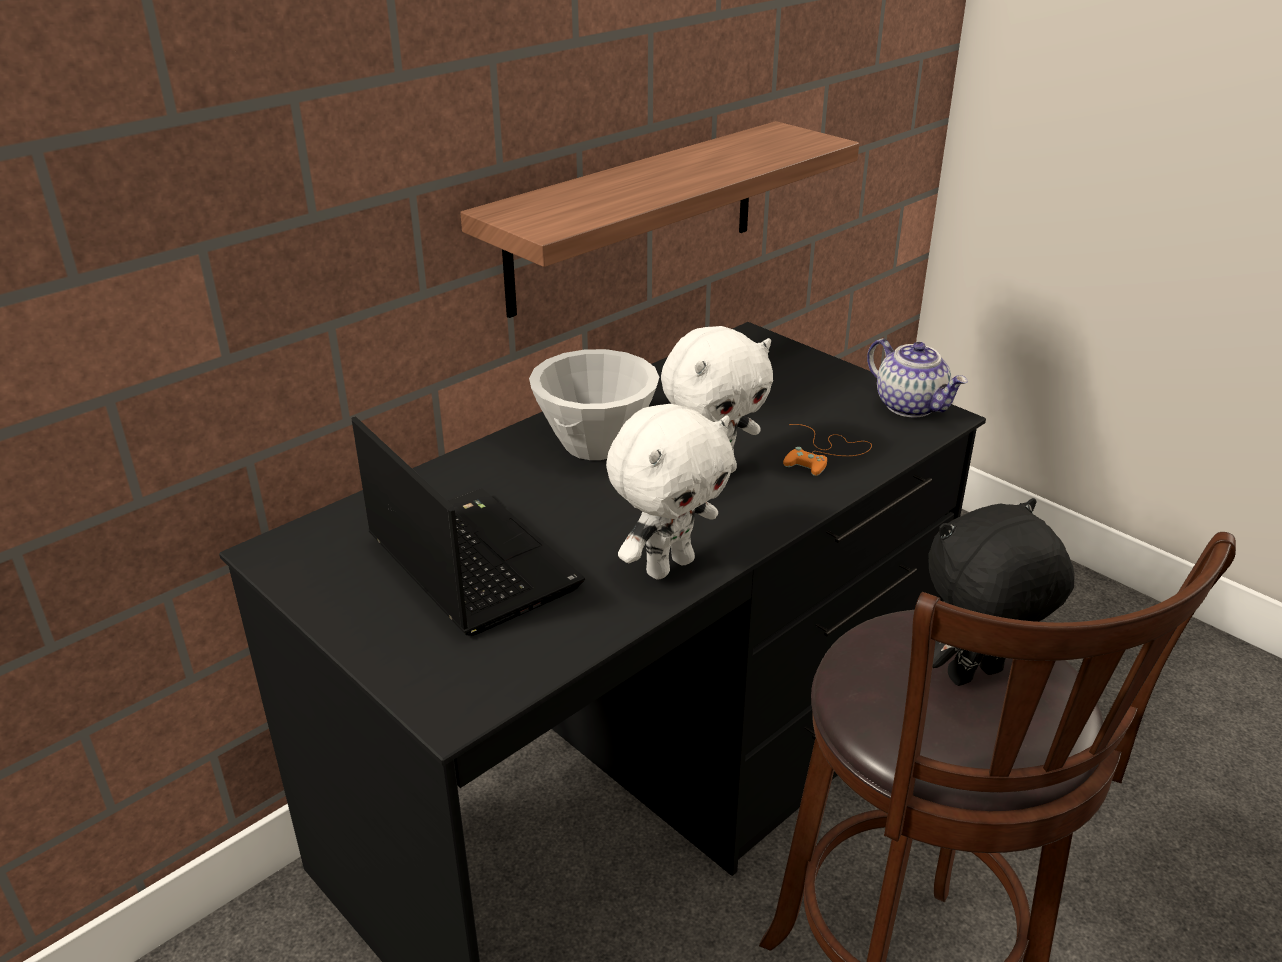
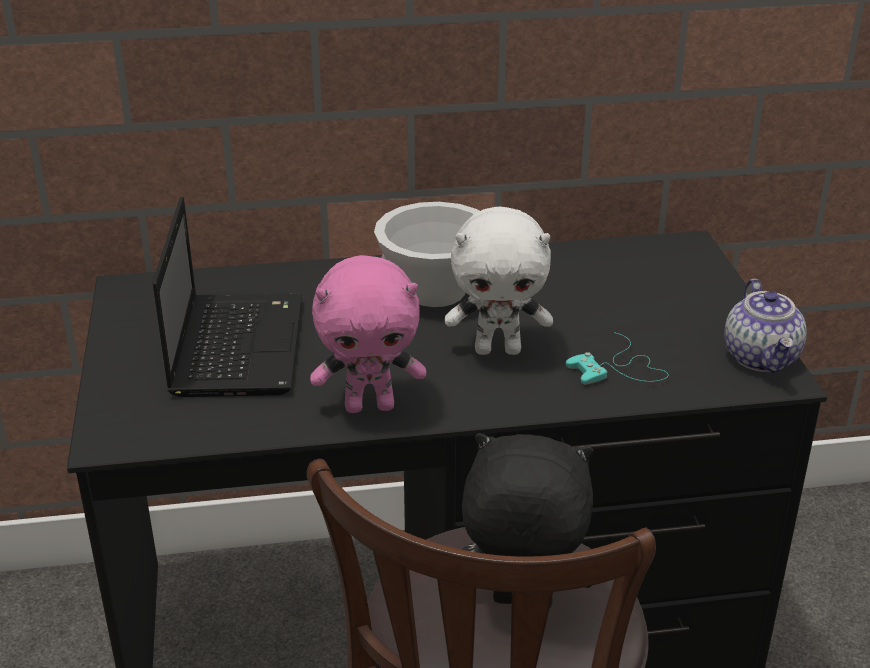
camera: 35 degrees right, 0 degrees up
(635, 216) = (565, 93): shelf -> none
(668, 565) = (370, 406): white plush toy -> pink plush toy
(825, 453) = (619, 369): orange game controller -> turquoise game controller

